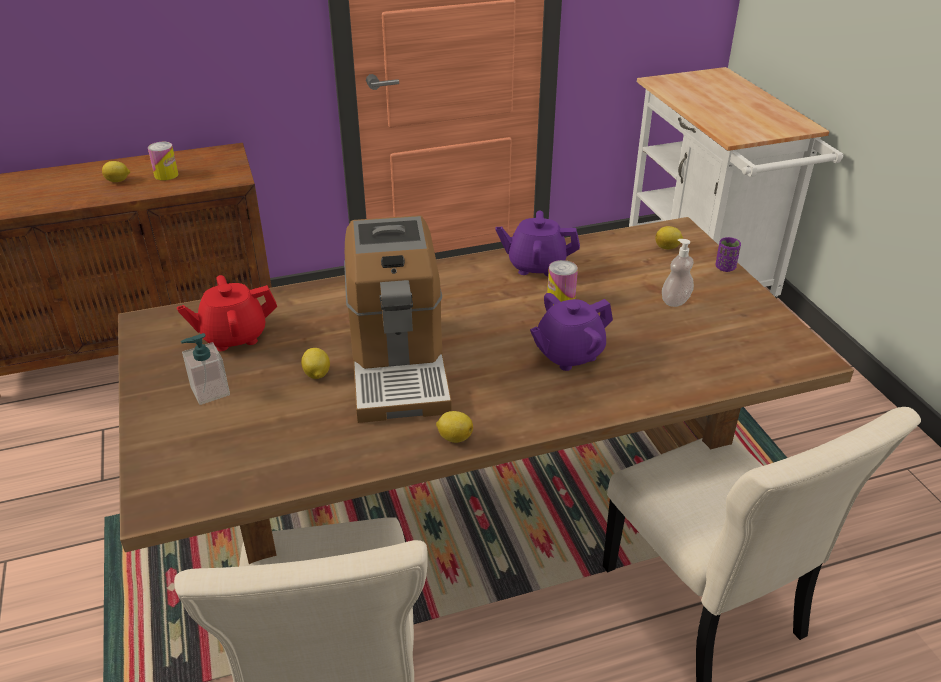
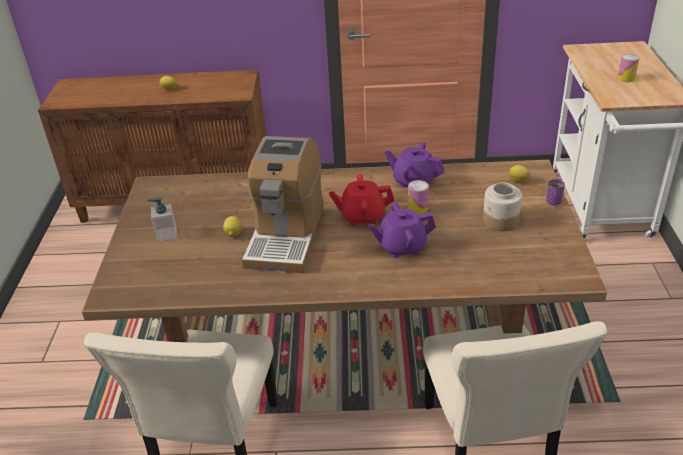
camera: 20 degrees right, 0 degrees up
(166, 175) = (200, 88): can -> can (626, 78)
(233, 336) = (195, 201): red teapot -> red teapot (362, 216)
(454, 437) = (297, 288): lemon -> none
(675, 301) = (500, 221): soap dispenser -> jar

